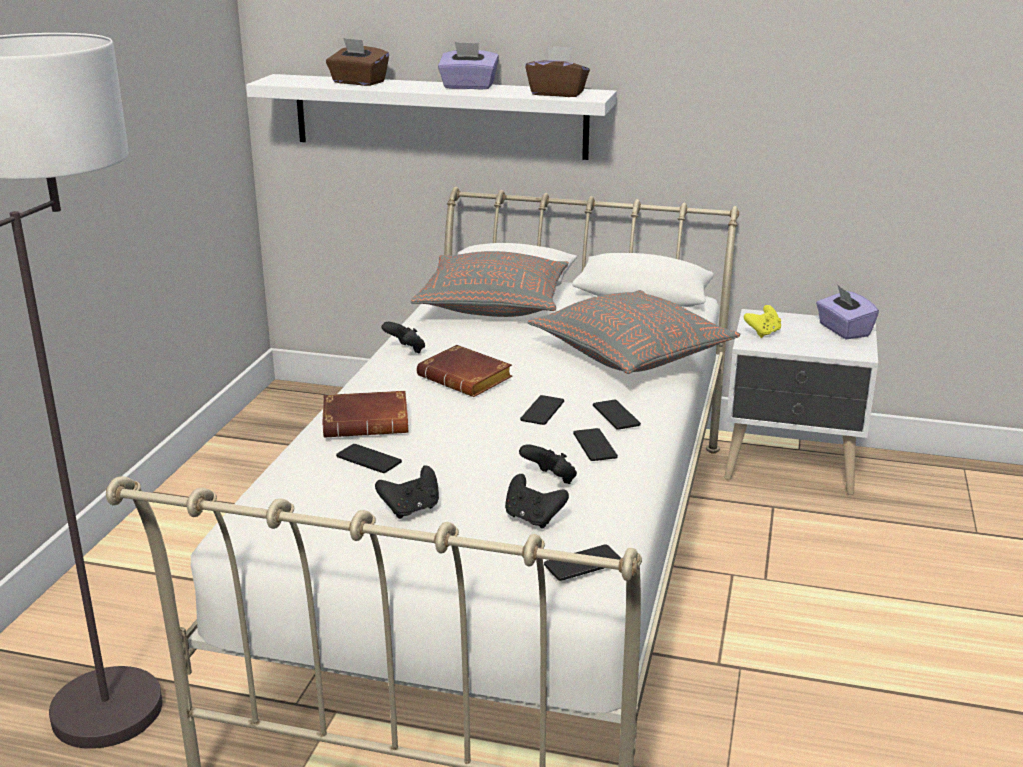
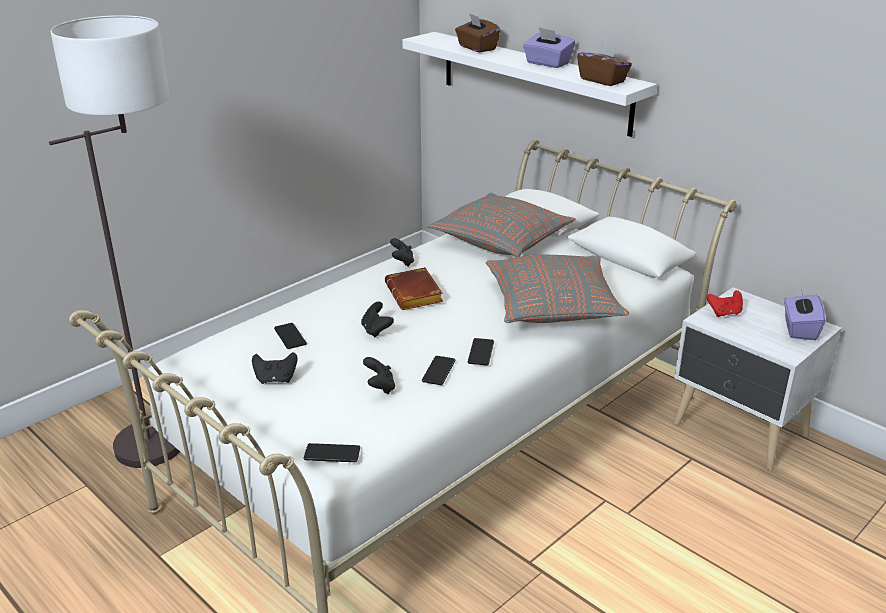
camera: 30 degrees right, 5 degrees up
(368, 422) = (319, 309): brown book -> none
(533, 518) = (337, 411): black game controller -> black game controller (376, 330)
(542, 411) = (435, 334): phone -> none
(763, 333) = (724, 313): yellow game controller -> red game controller

